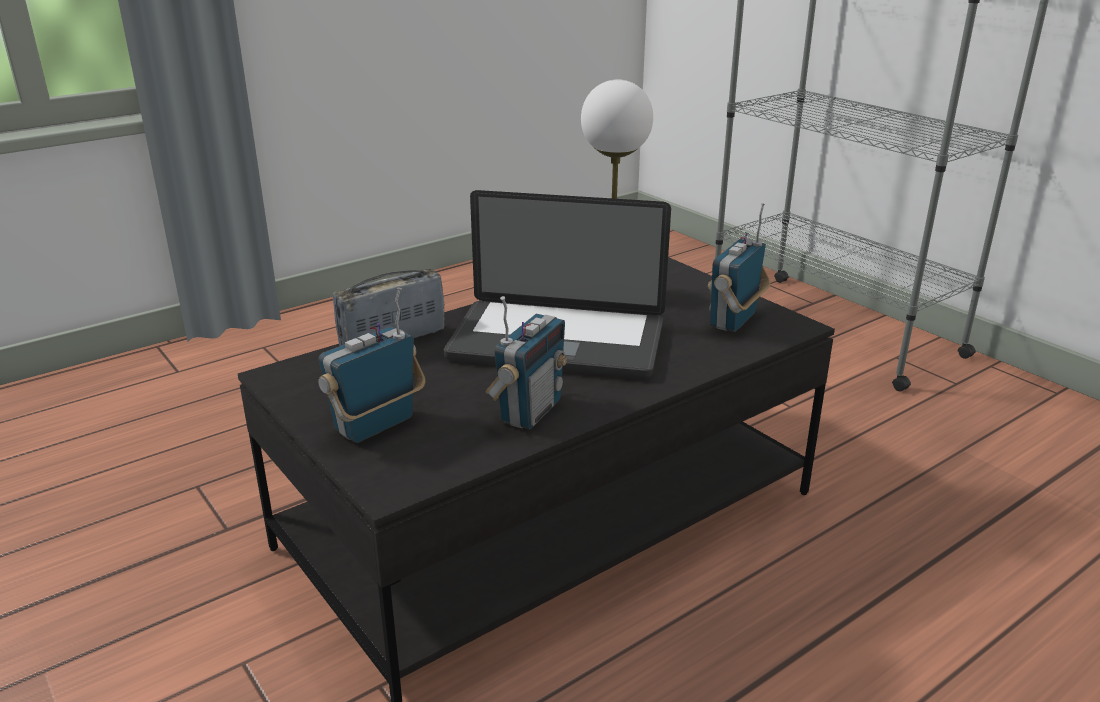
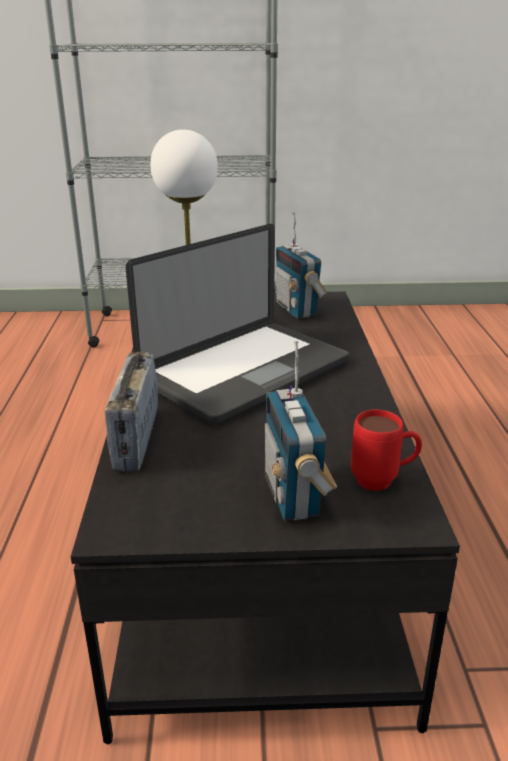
camera: 55 degrees left, 0 degrees up
(437, 459) = (383, 482): none -> red mug
(529, 411) = (345, 418): radio -> none

